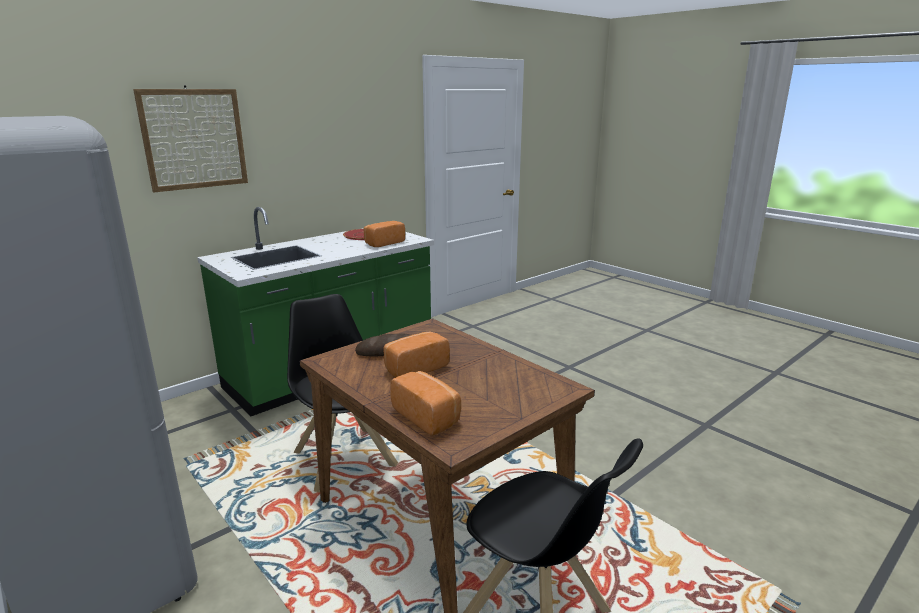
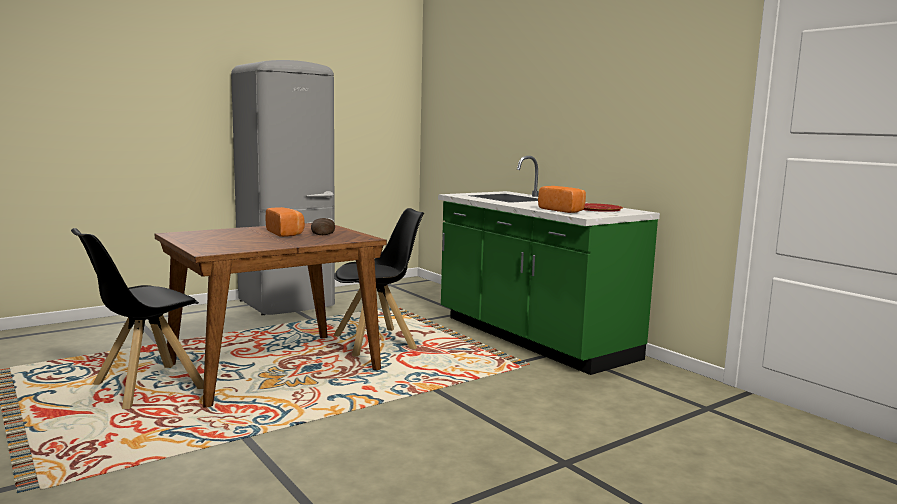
camera: 95 degrees right, 10 degrees down
(194, 137) = (526, 95): picture -> none
(428, 416) = (214, 232): bread -> none

